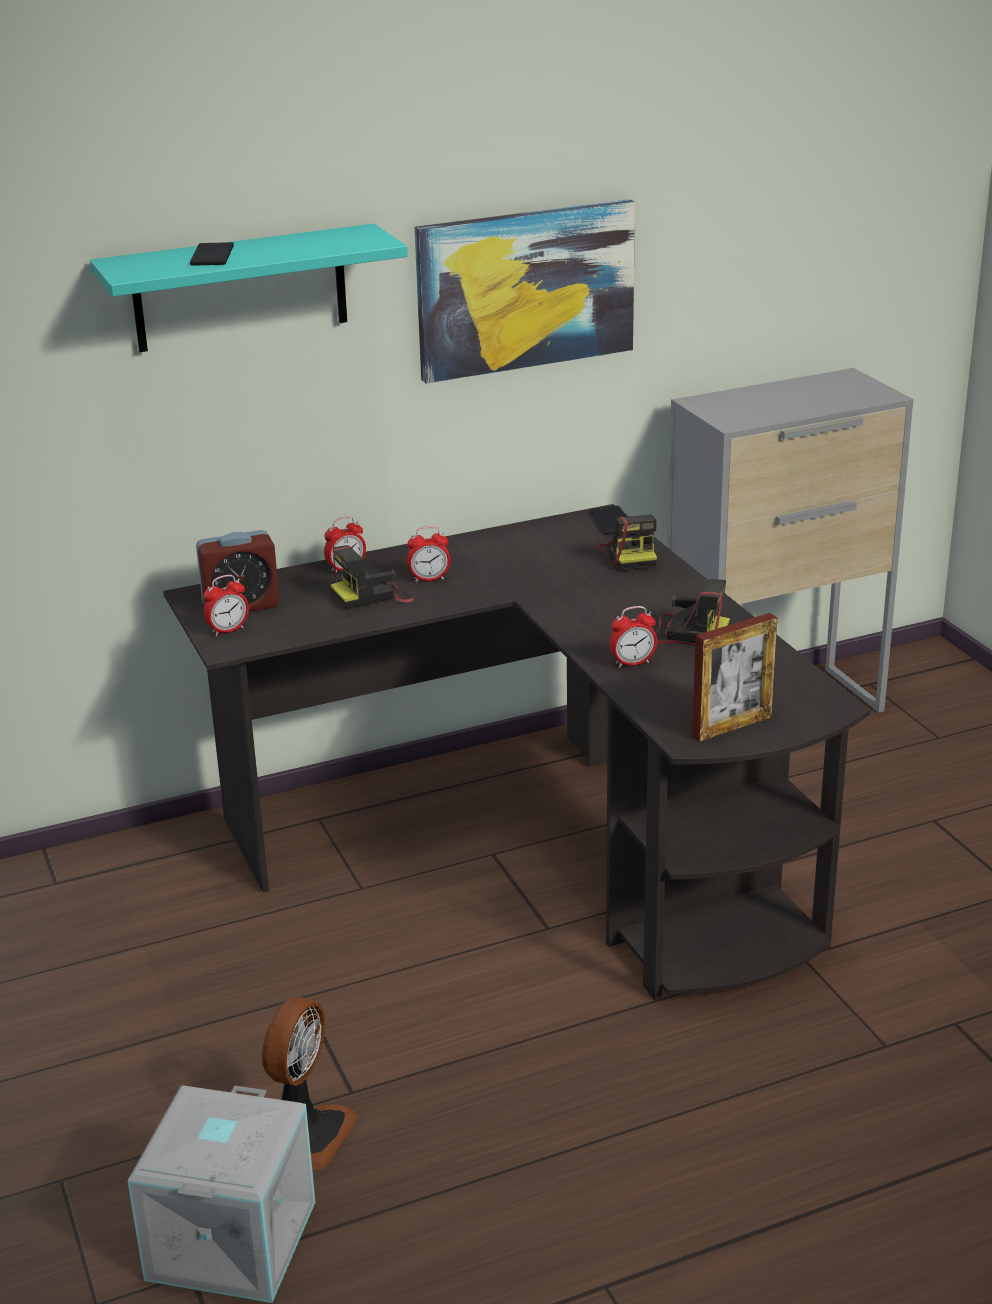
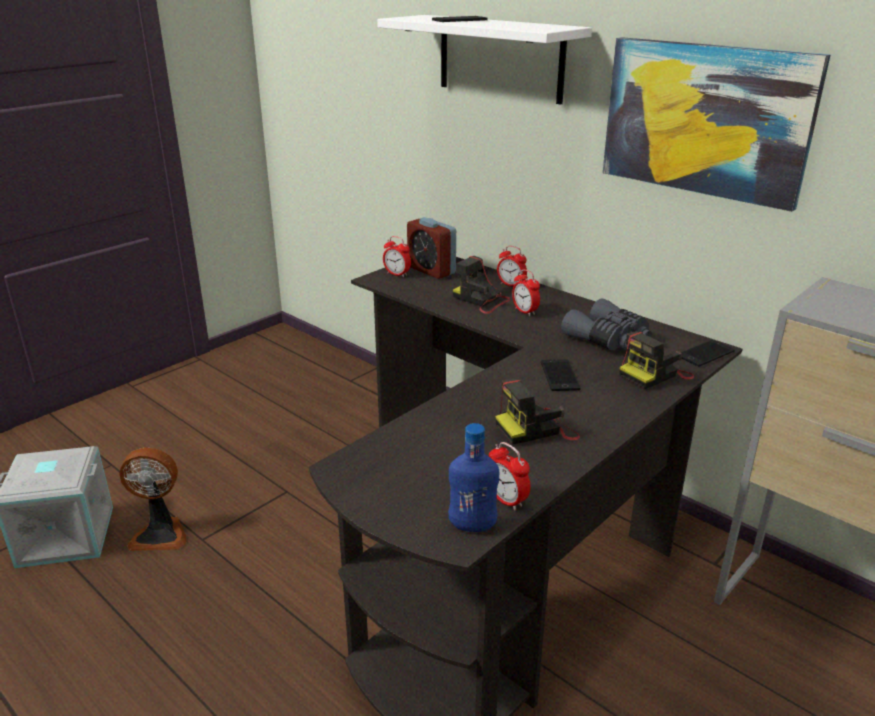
camera: 65 degrees right, 0 degrees up
(240, 288) = (500, 58): turquoise shelf -> white shelf
(539, 555) = (609, 339): none -> grey binoculars
(595, 598) = (559, 376): none -> phone
(632, 663) = (460, 414): alarm clock -> alarm clock (506, 500)
(687, 633) = (536, 429): camera -> camera turned 75 degrees clockwise
(732, 726) = (379, 486): picture frame -> none
(818, 695) = (472, 526): none -> blue bottle

